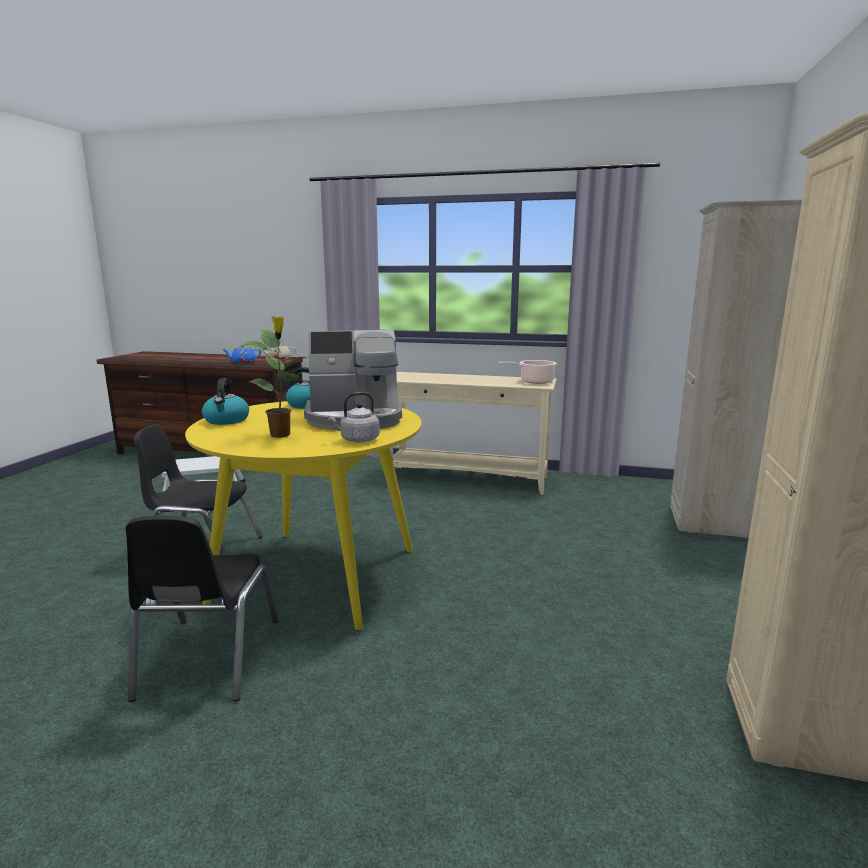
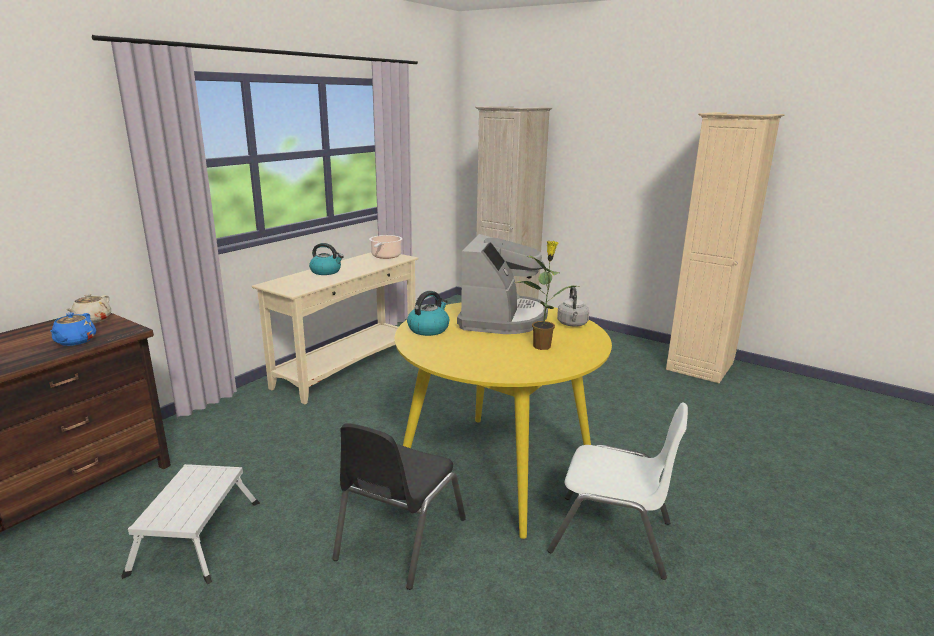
camera: 70 degrees left, 5 degrees up
(208, 658) = (611, 537): black chair -> white chair
(226, 420) = (469, 364): kettle -> kettle (326, 271)

